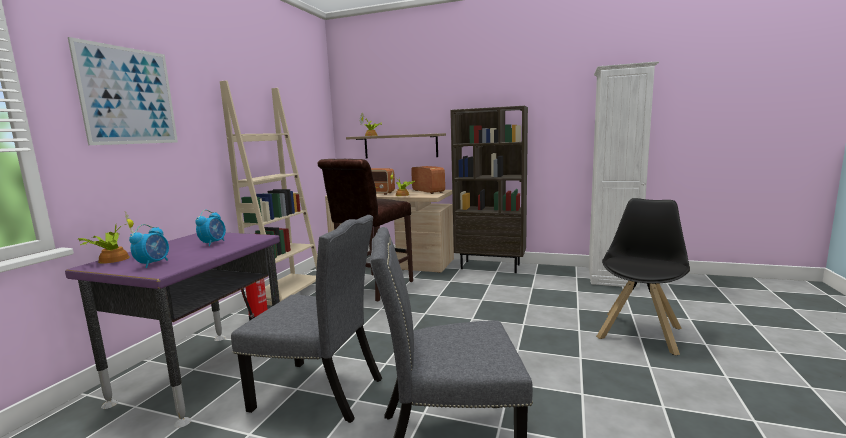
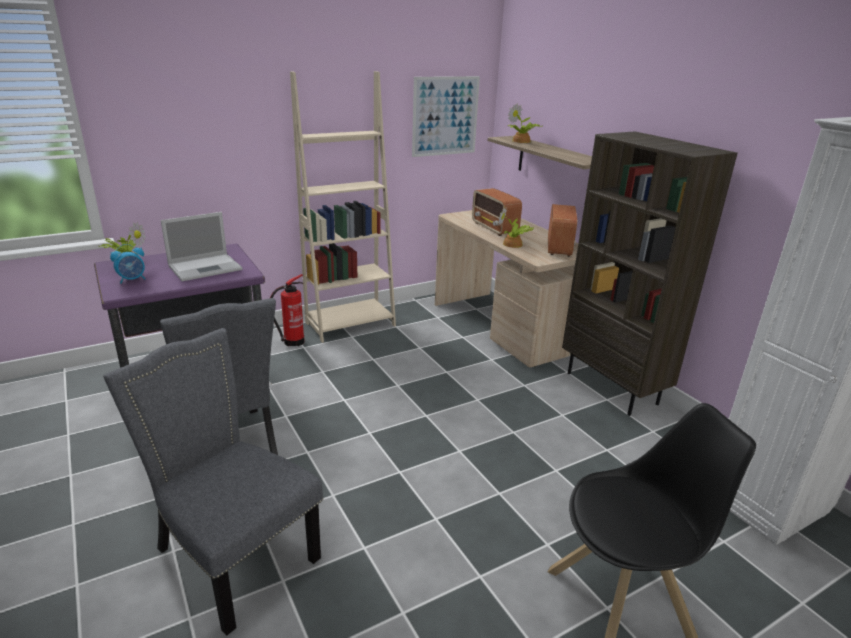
camera: 40 degrees right, 15 degrees up
(128, 96) = (177, 98): picture -> picture (445, 116)
(213, 243) = (206, 267): alarm clock -> laptop
(372, 288) = (430, 353): brown stool -> none

